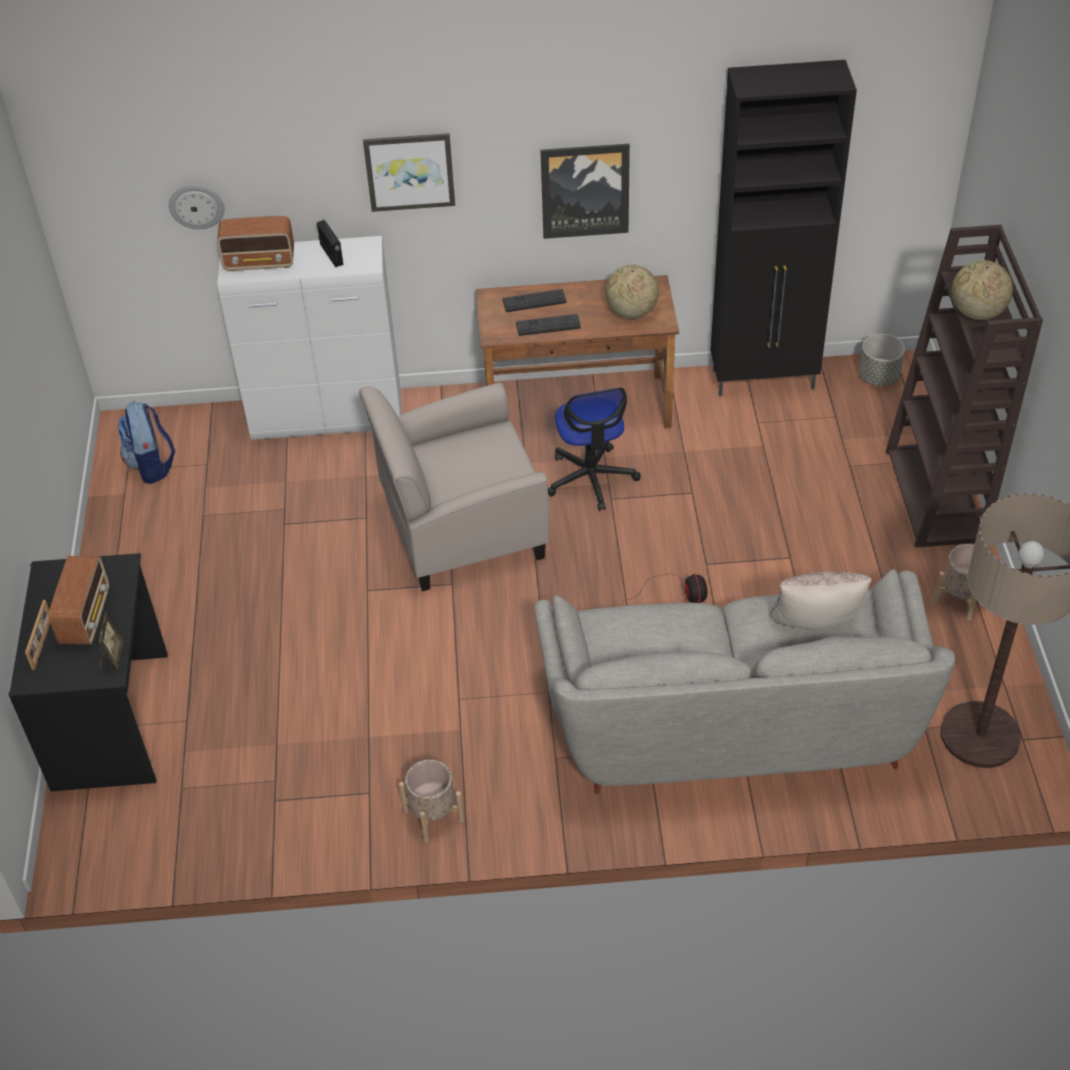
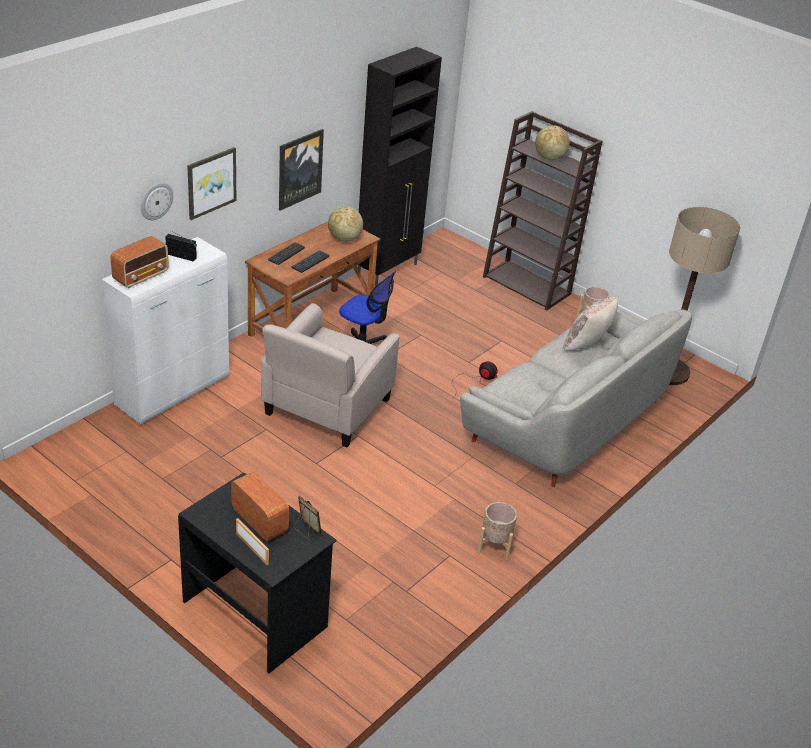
camera: 50 degrees left, 10 degrees down
(152, 465) = (89, 470): backpack -> none
(196, 206) = (84, 250): wall clock -> wall clock (156, 200)
(879, 377) = (438, 247): grey planter -> none

